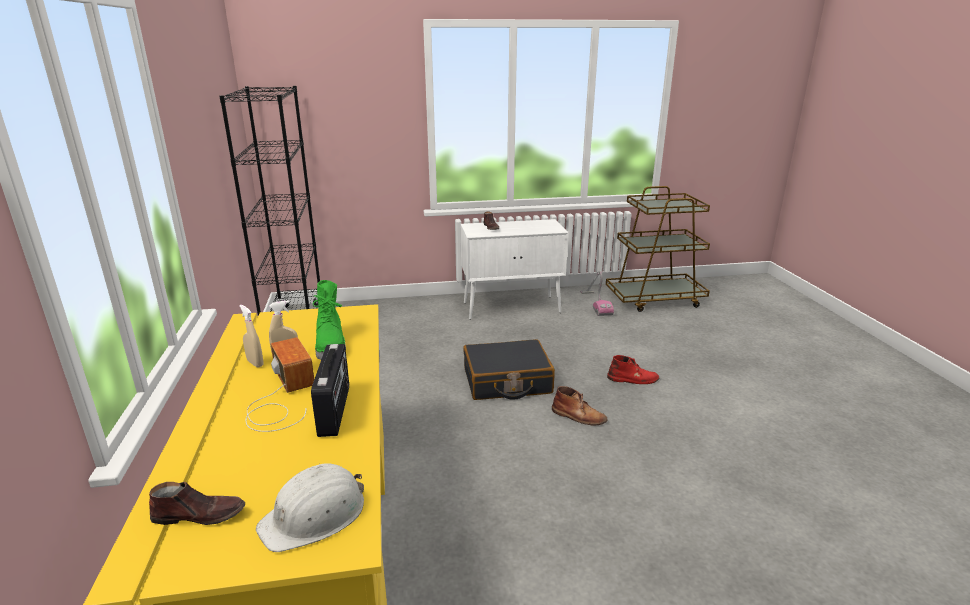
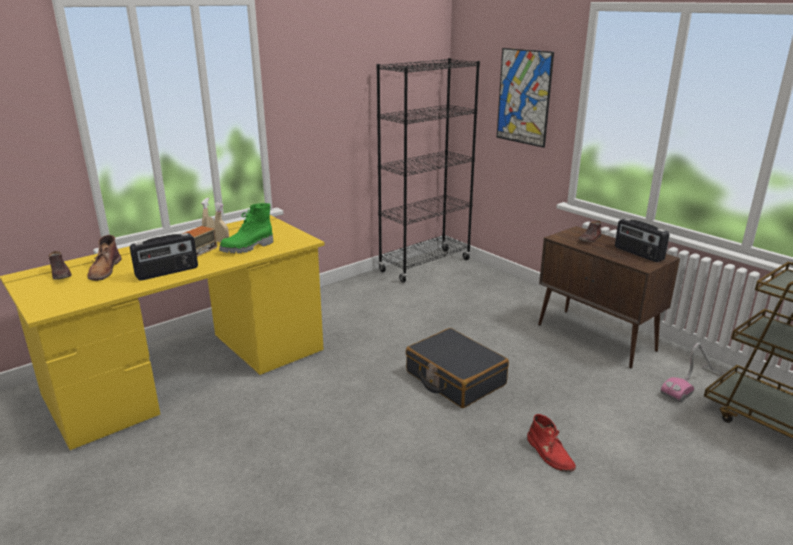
camera: 60 degrees right, 0 degrees up
(315, 515) = (65, 297): white hard hat -> none
(360, 118) = (524, 97): none -> picture
(512, 307) = (596, 338): white cabinet -> brown cabinet
(535, 225) = (638, 254): none -> radio
(579, 416) = (440, 435): brown boot -> brown boot (104, 270)

